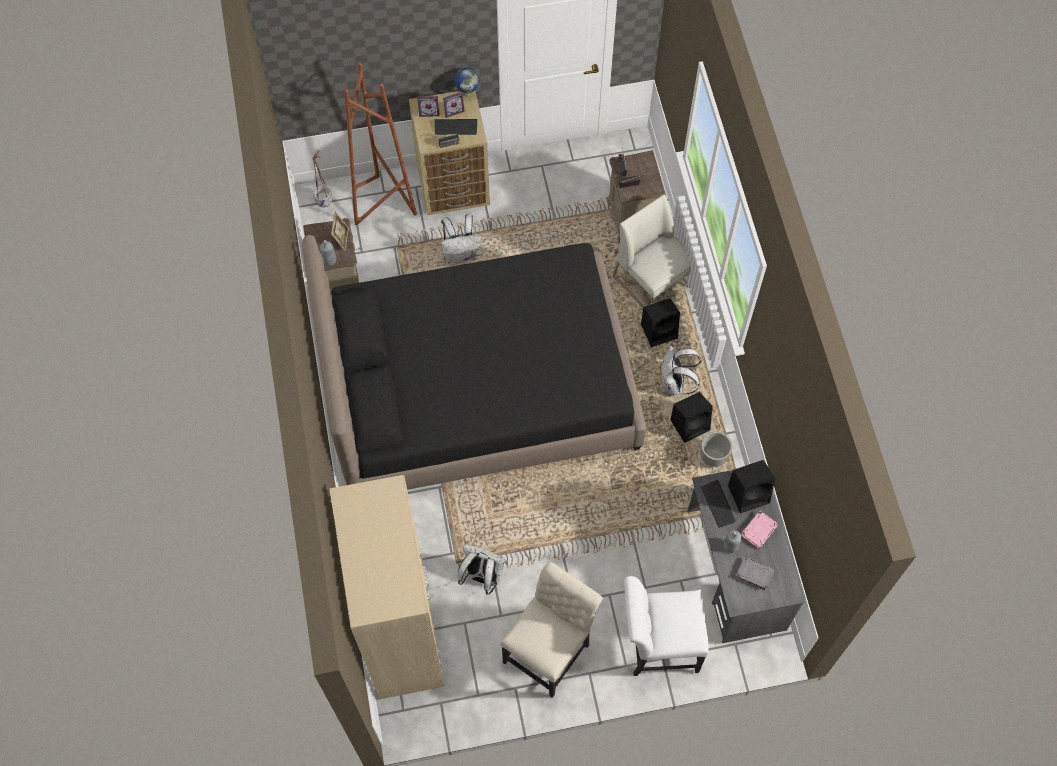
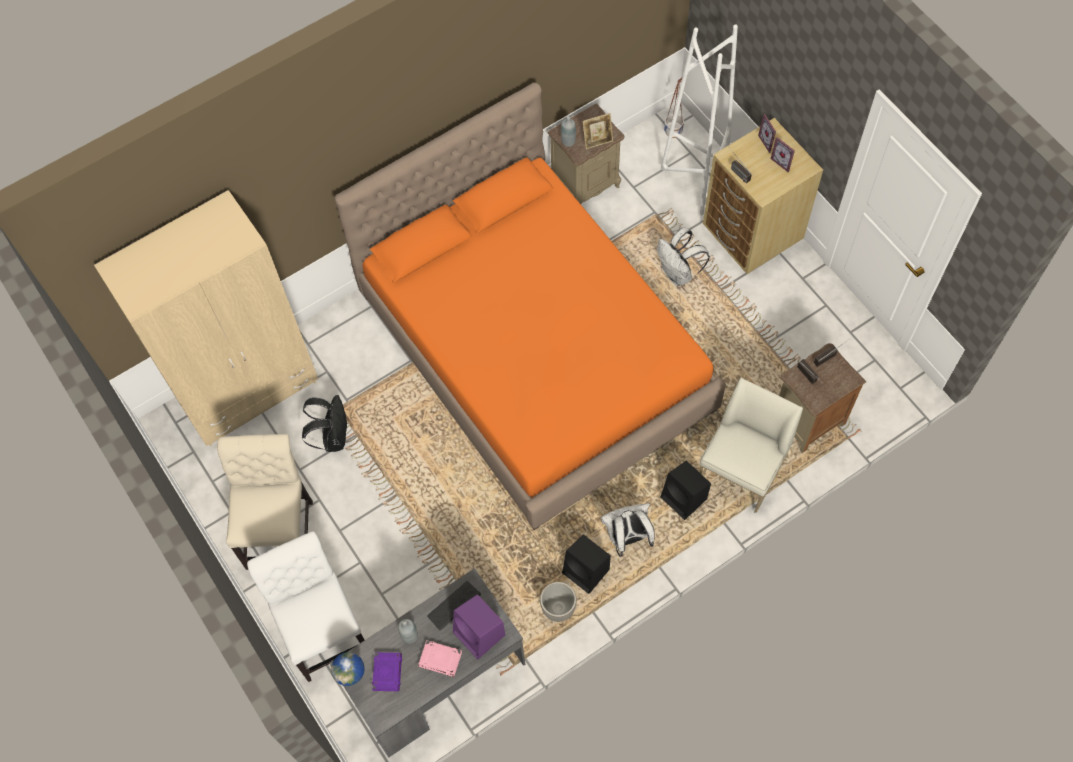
camera: 70 degrees right, 0 degrees up
(383, 205) = (697, 182): brown clothes rack -> white clothes rack
(455, 127) = (763, 172): keyboard -> none
(468, 94) = (811, 167): globe -> globe (353, 676)
(479, 386) = (535, 351): black bed -> orange bed
(482, 576) = (333, 437): white backpack -> black backpack
(550, 649) = (281, 528): beige chair -> beige chair turned 105 degrees counterclockwise
(749, 493) = (480, 634): black speaker -> purple speaker
(754, 574) = (387, 672): grey book -> purple book

